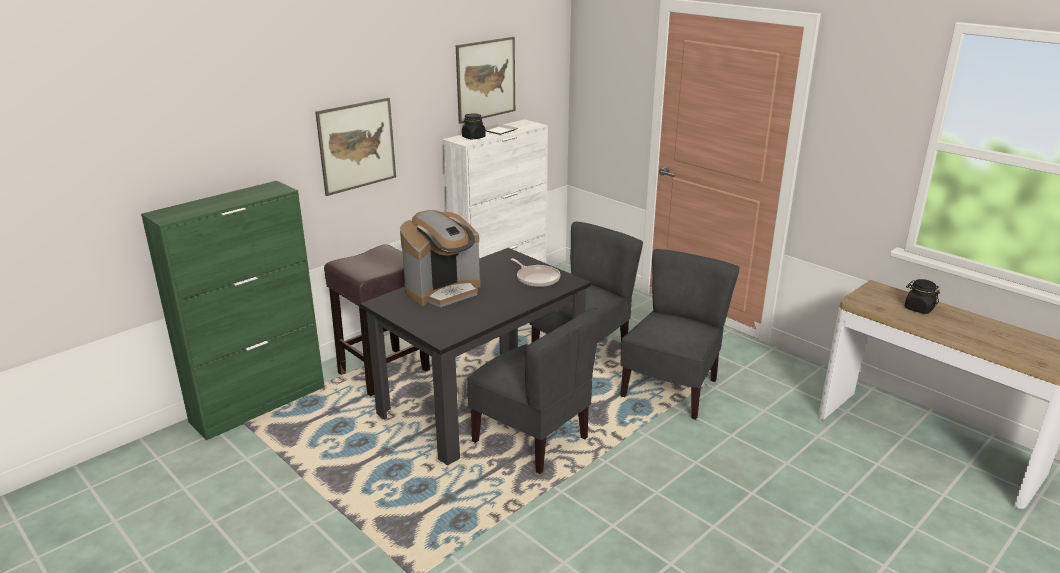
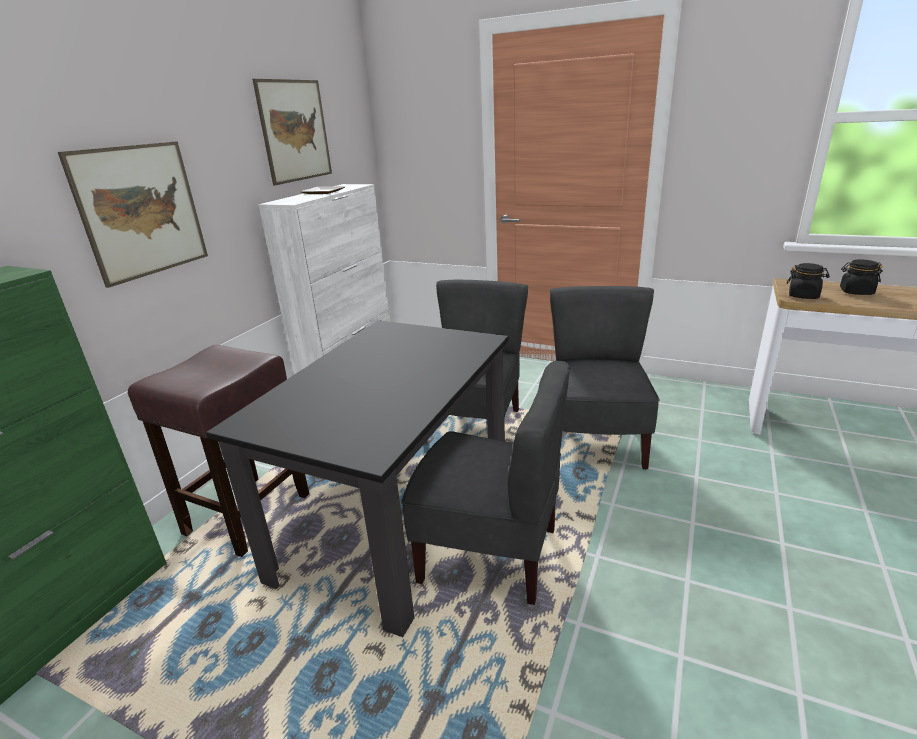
camera: 20 degrees left, 0 degrees up
(443, 291) = (329, 386): coffee machine -> none
(474, 137) = (297, 199): black jar -> black jar (803, 296)
(536, 278) = (441, 345): frying pan -> none

